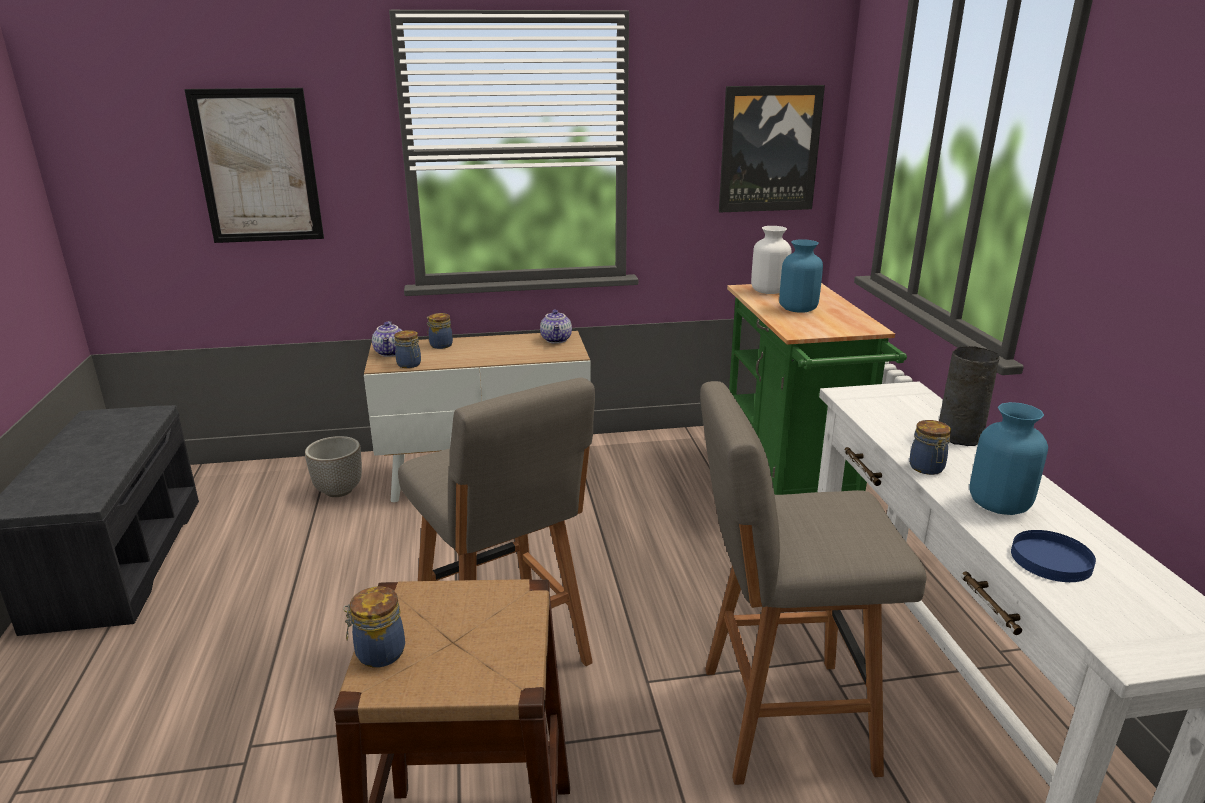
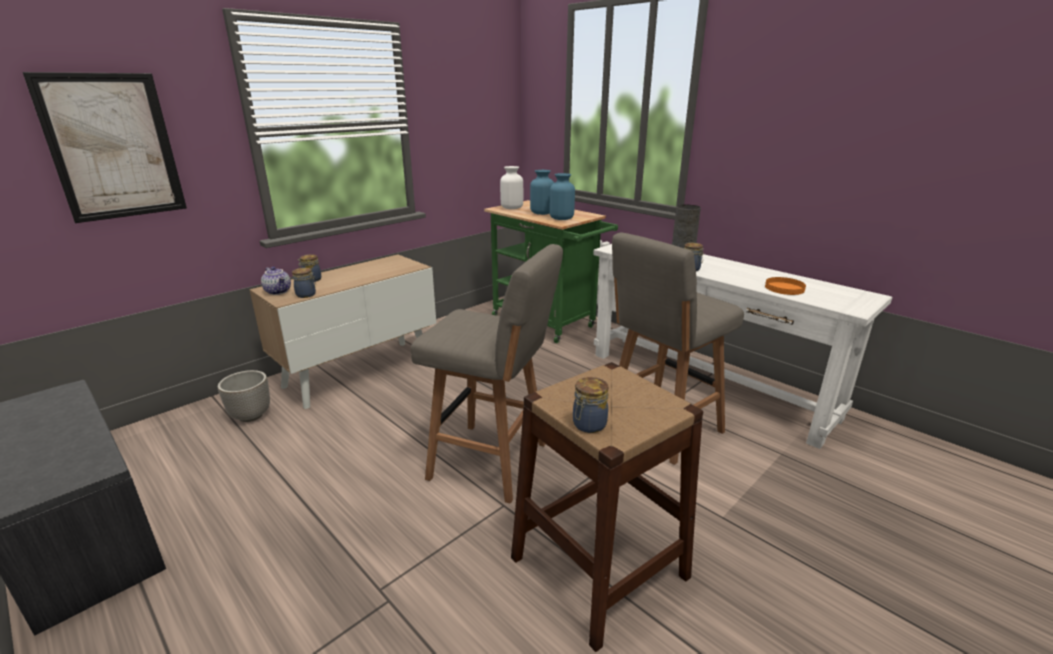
camera: 35 degrees left, 0 degrees up
(557, 340) = (392, 261): teapot -> none
(769, 149) = (485, 120): picture -> none
(999, 504) = (737, 275): blue vase -> blue vase (561, 218)
(1050, 560) = (784, 288): blue plate -> orange plate

